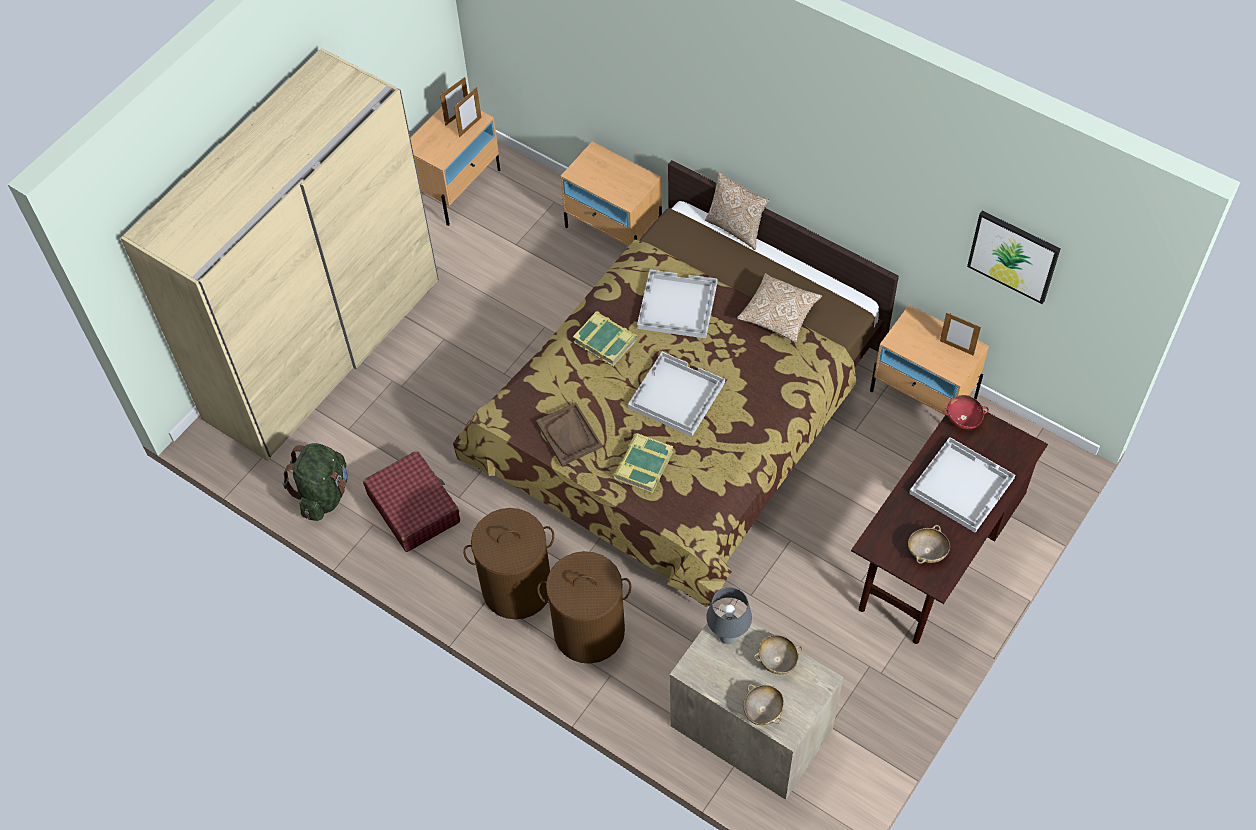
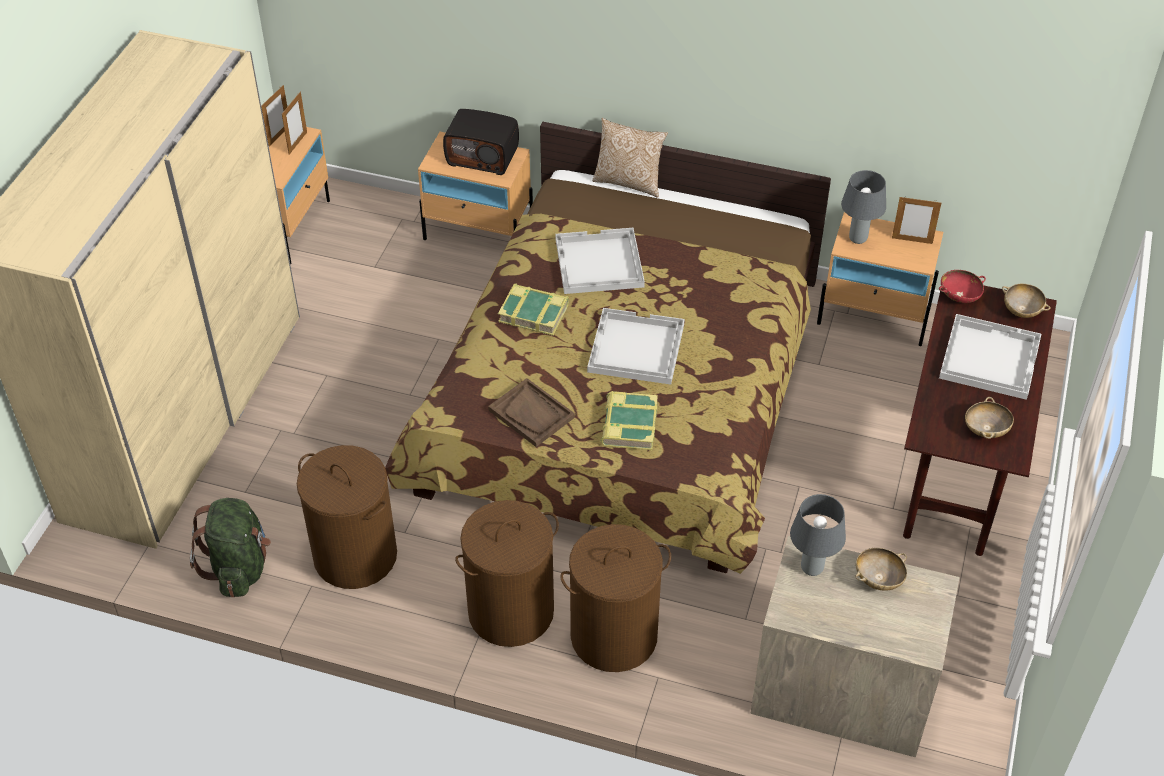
camera: 20 degrees left, 10 degrees down
(414, 508) = (355, 556): red suitcase -> brown laundry basket
(619, 175) = (483, 156): none -> radio
(763, 710) = (887, 635): beige bowl -> beige bowl (1022, 310)
(779, 315) = (712, 249): pillow -> none
(909, 335) = (858, 239): none -> grey table lamp
(1013, 256) = (971, 104): picture -> none

